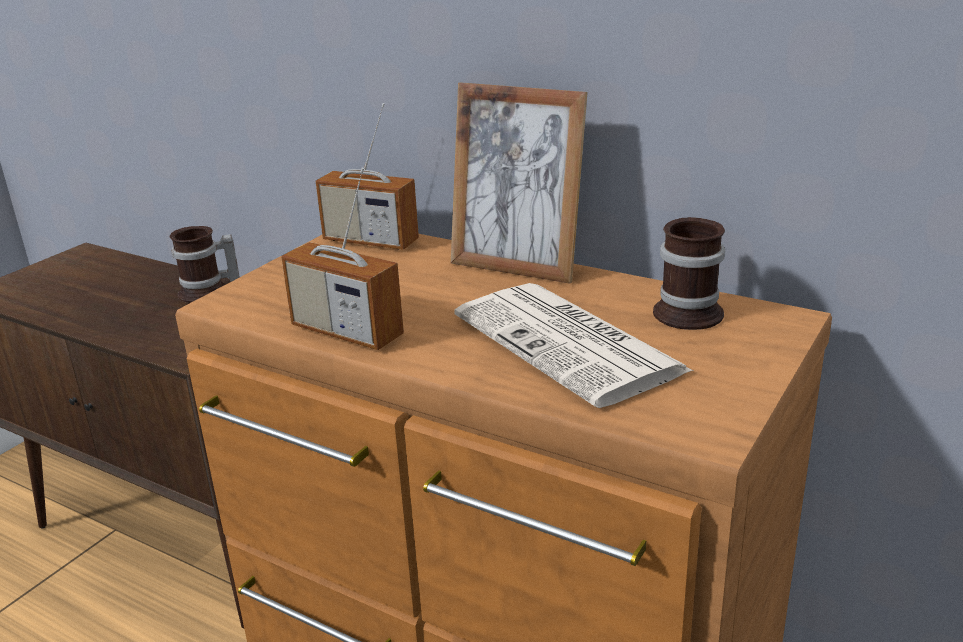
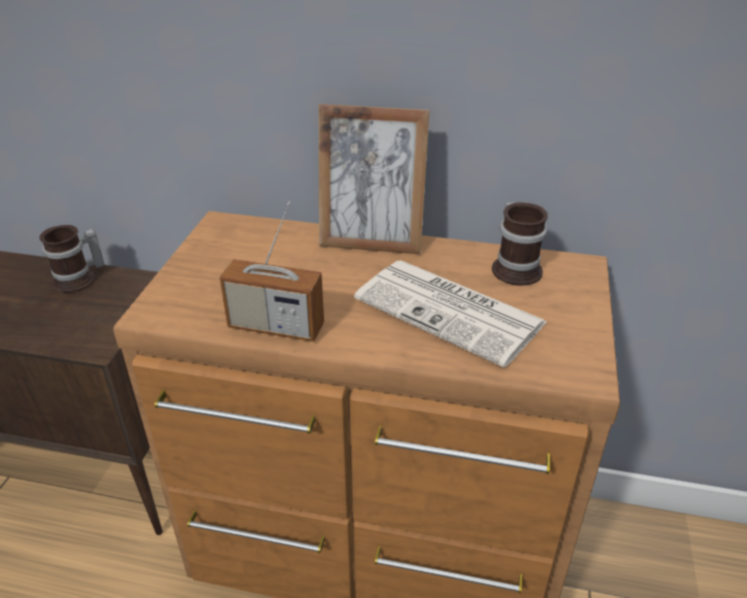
camera: 20 degrees left, 10 degrees up
(370, 241) = (240, 231): radio -> none

